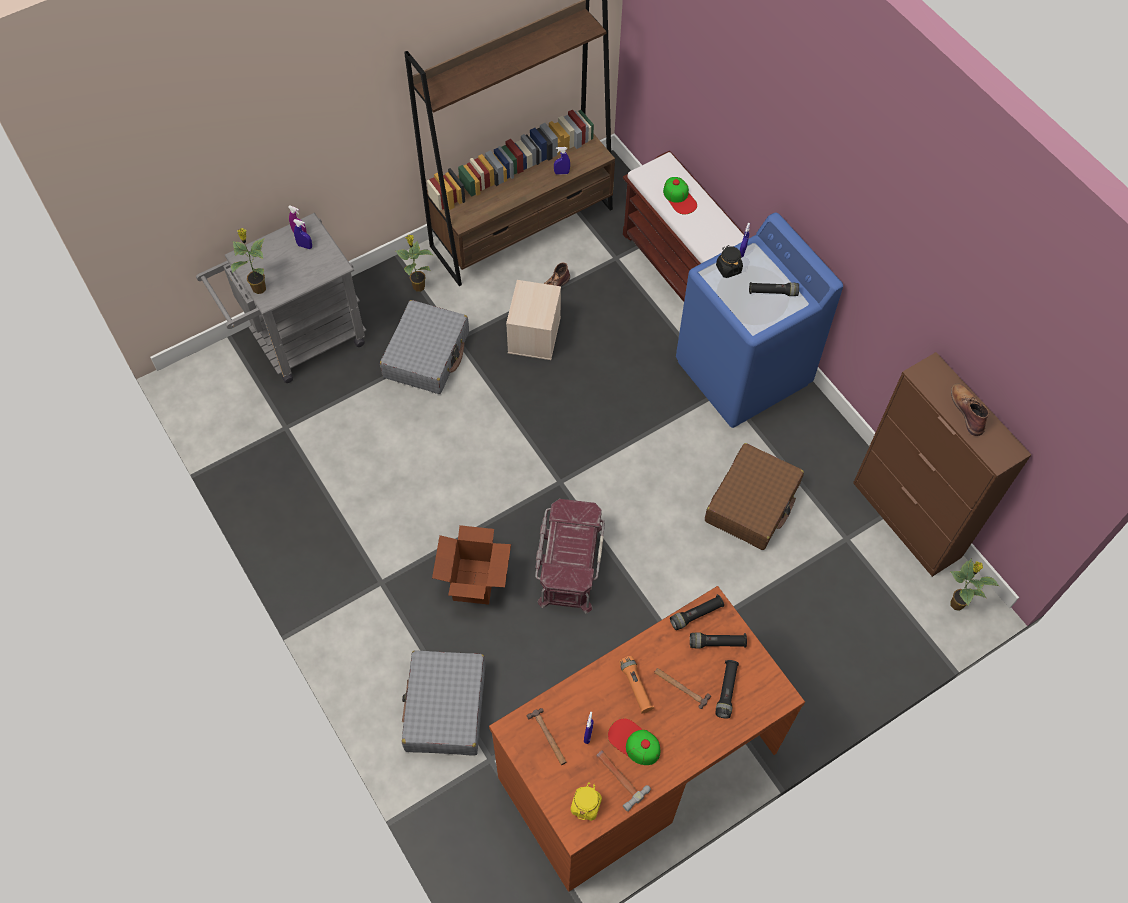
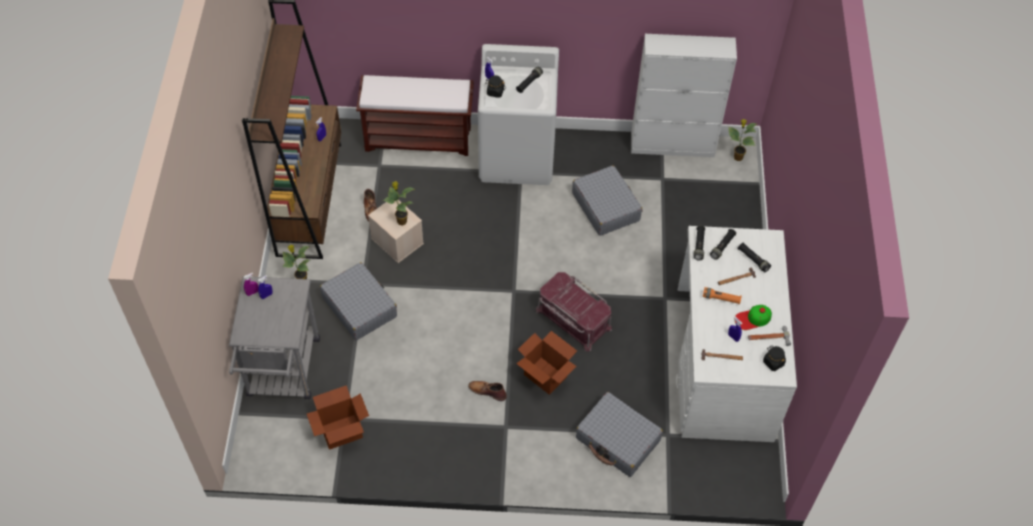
camera: 55 degrees left, 5 degrees down
(259, 287) = (277, 338): potted plant -> potted plant (401, 221)
(268, 435) = (341, 432): none -> cardboard box
(586, 805) = (773, 362): yellow jar -> black jar
(636, 764) = (722, 363): brown desk -> white desk
(679, 198) = (403, 91): cap -> none
(743, 373) = (517, 156): blue washing machine -> white washing machine
(752, 503) = (605, 206): brown suitcase -> grey suitcase
(906, 520) = (673, 145): brown cabinet -> white cabinet
(967, 410) = (690, 44): brown boot -> brown boot (487, 391)

